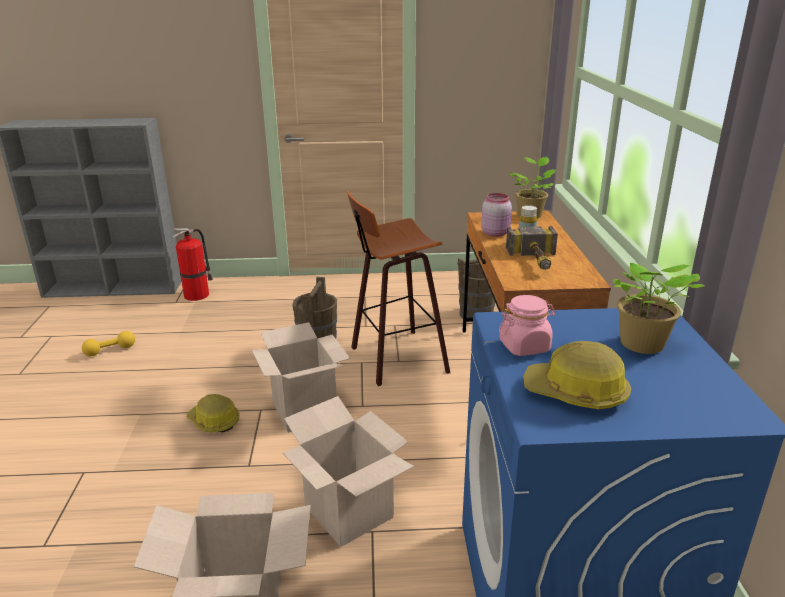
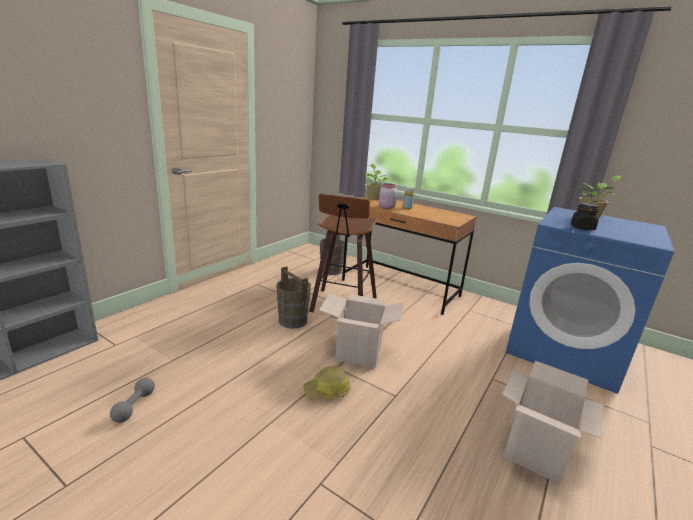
camera: 55 degrees left, 5 degrees down
(110, 350) = (134, 406): yellow dumbbell -> grey dumbbell
(198, 294) = (125, 331): fire extinguisher -> none
(349, 512) = (471, 379): cardboard box -> none
(524, 346) = (582, 228): pink jar -> black jar
(536, 262) = (433, 214): hammer -> none
(576, 393) = (630, 234): hard hat -> none

